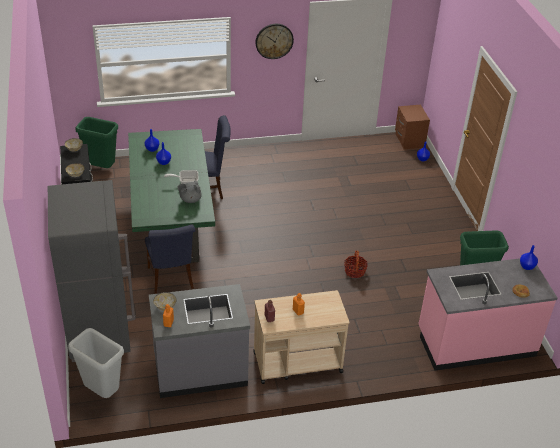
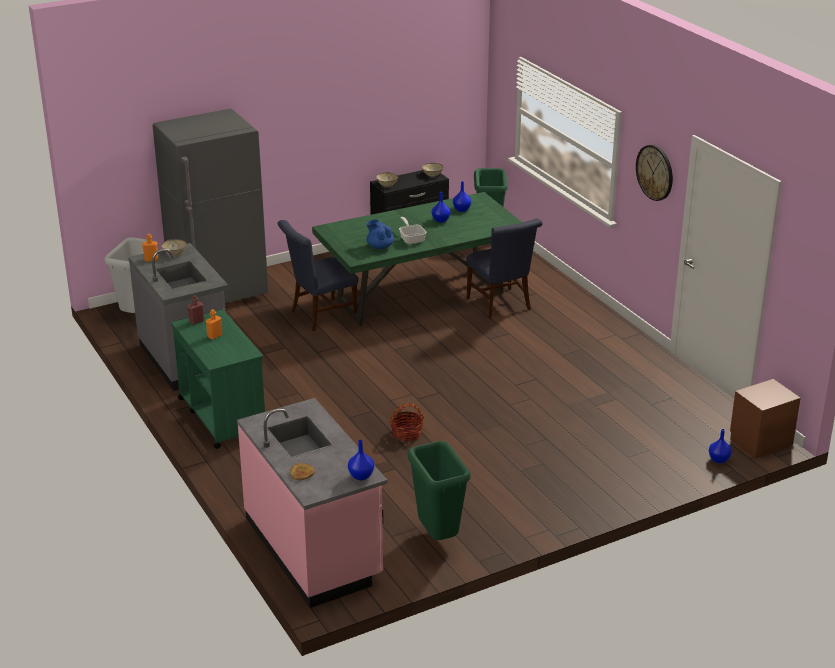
camera: 75 degrees right, 10 degrees down
(190, 200) = (380, 246): grey teapot -> blue teapot
(297, 362) = (221, 415): beige cart -> green cart

